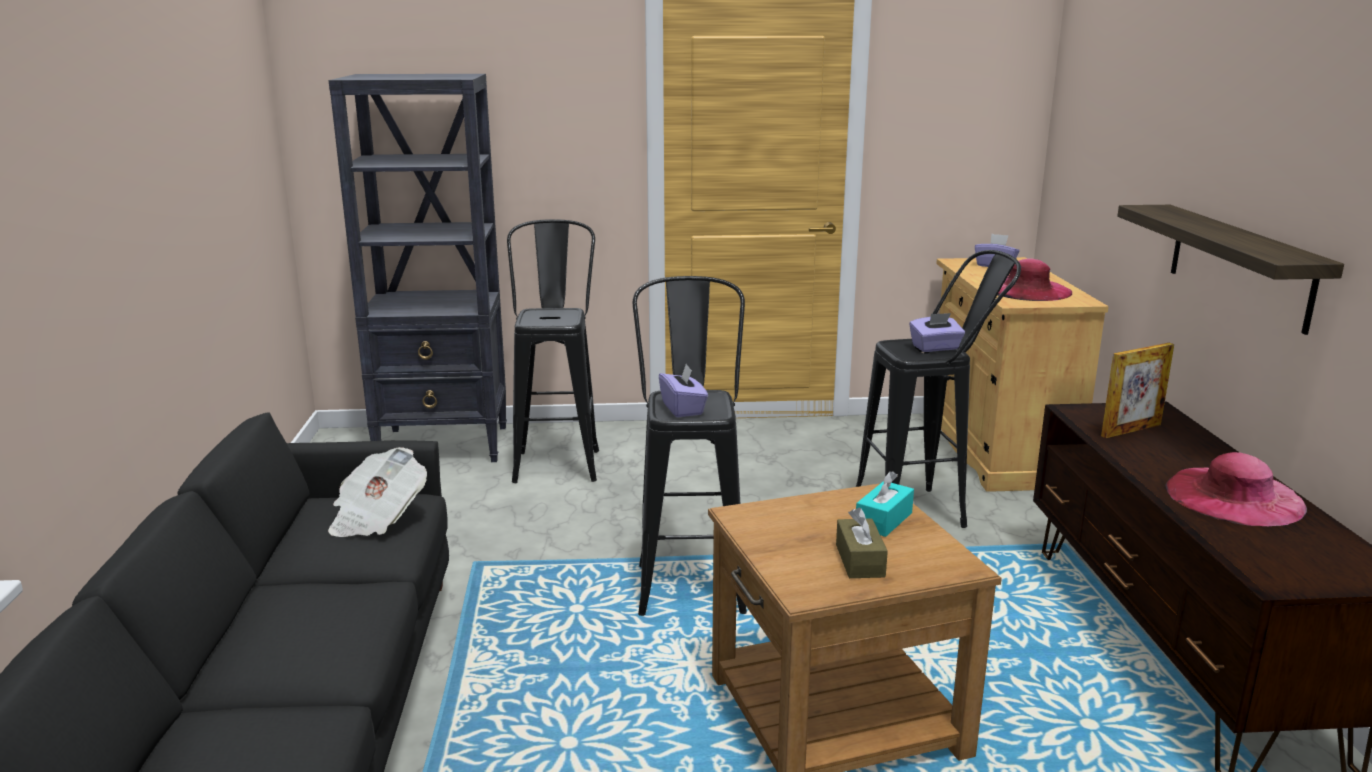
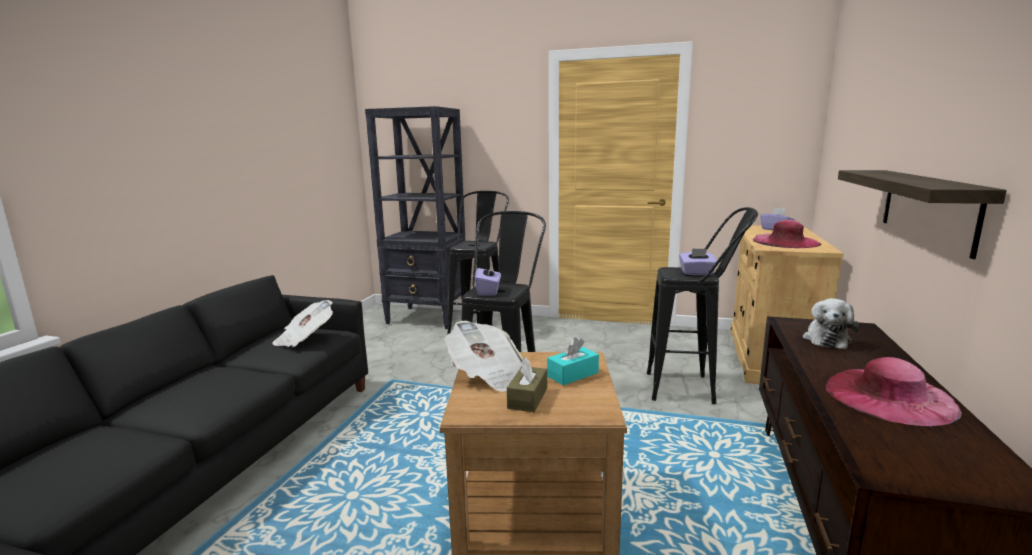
camera: 20 degrees right, 5 degrees down
(777, 537) = (487, 374): none -> newspaper
(1131, 430) = (826, 339): picture frame -> plush toy

